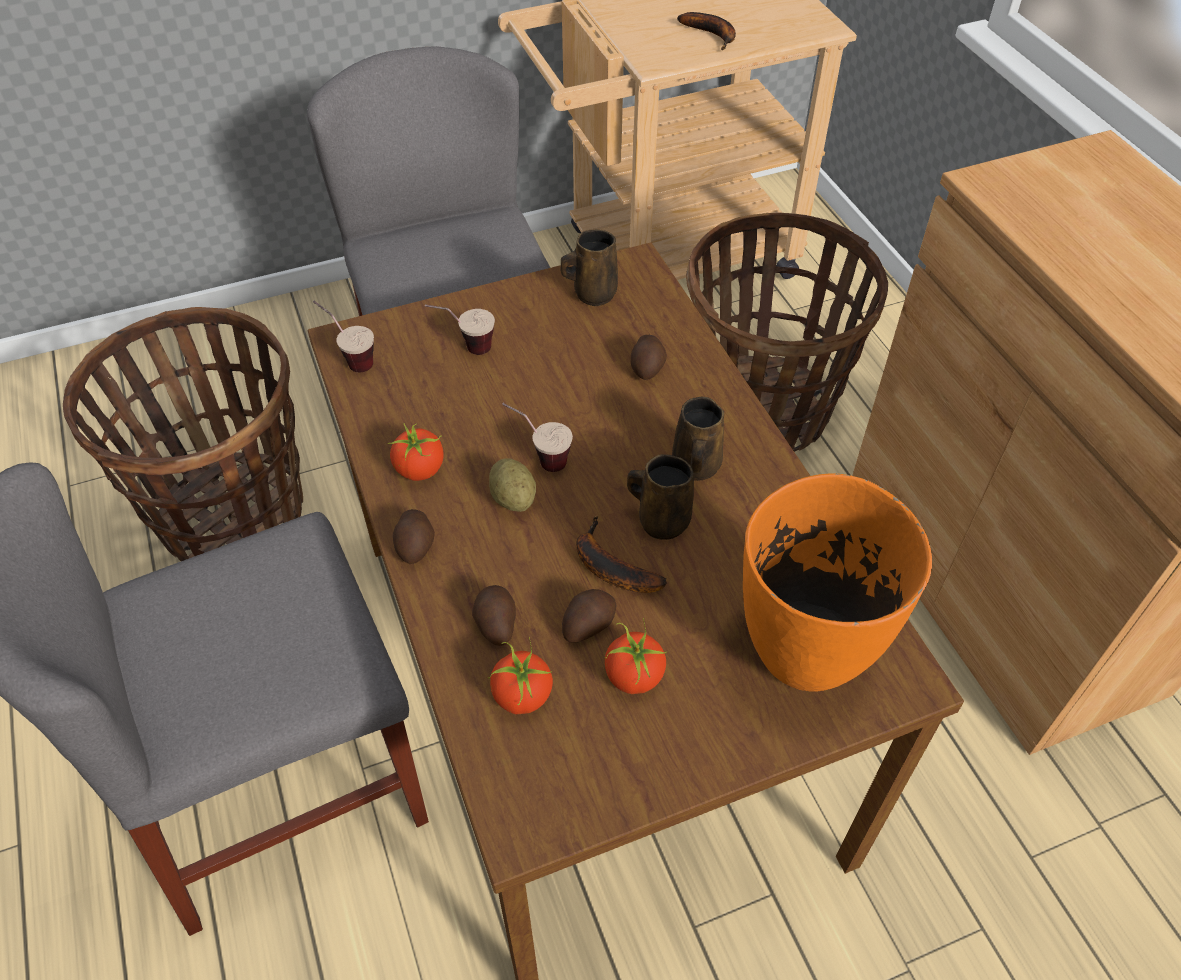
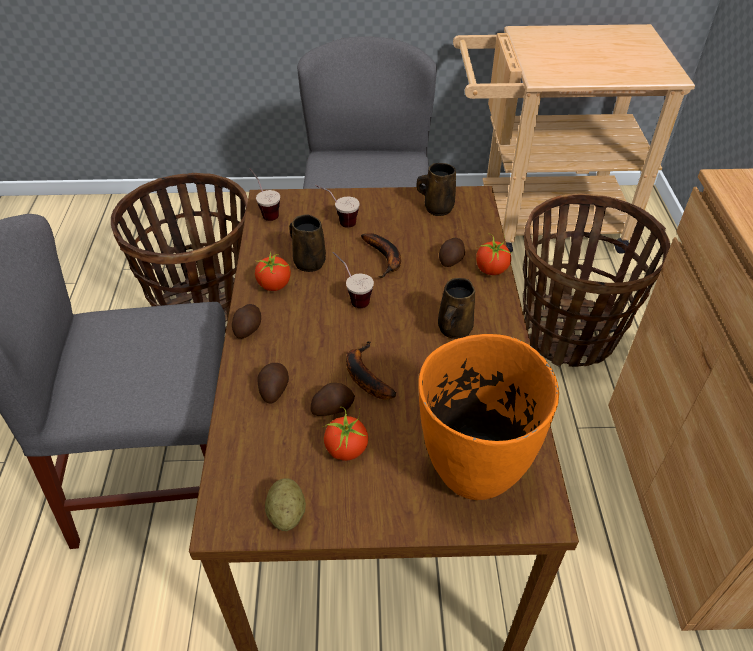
camera: 20 degrees right, 5 degrees down
(513, 498) = (323, 317): potato -> potato (287, 513)
(522, 695) = (267, 438): tomato -> tomato (491, 269)
(661, 520) = (413, 356): brown mug -> brown mug (308, 261)
(712, 35) = (589, 68): banana -> banana (385, 258)

